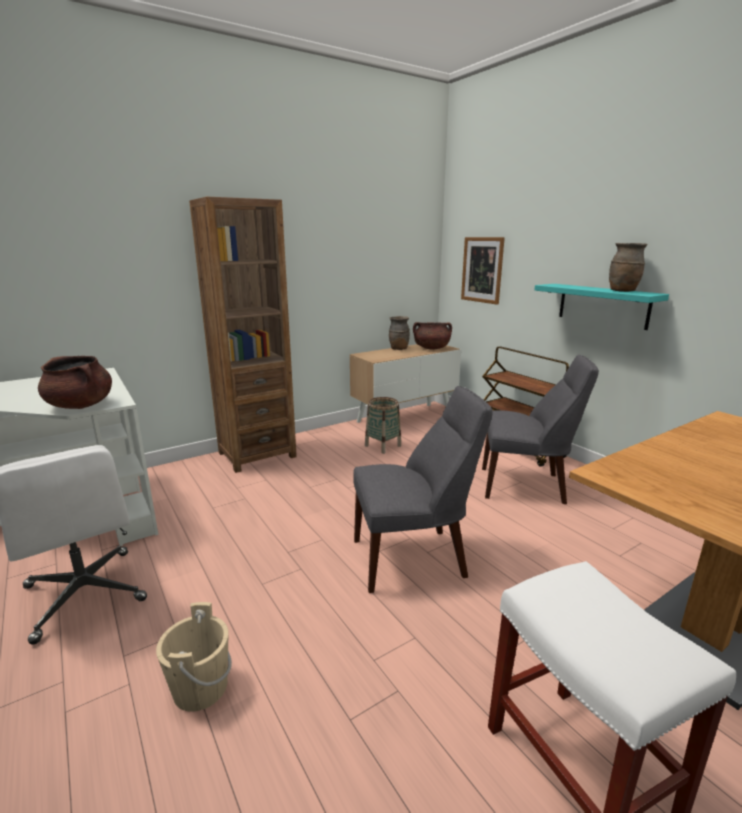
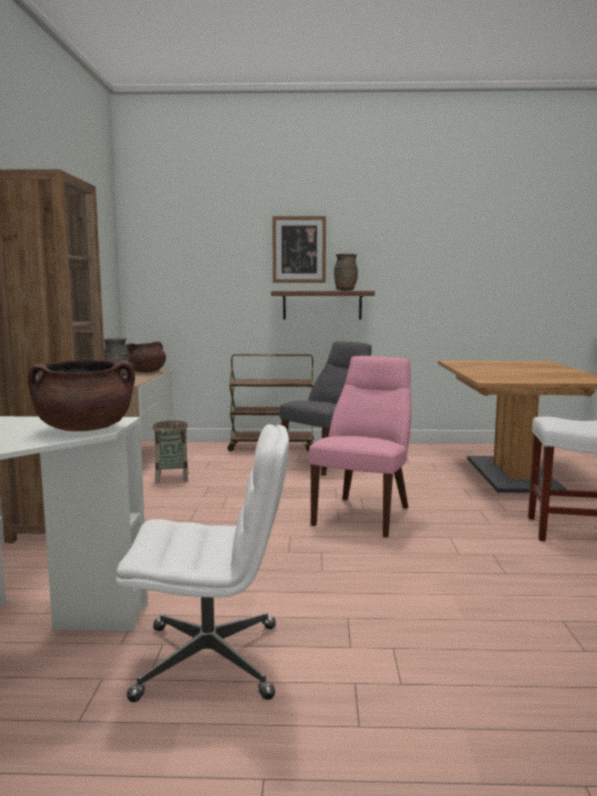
camera: 55 degrees left, 10 degrees down
(200, 687) = (429, 617): beige bucket -> none
(414, 558) = (364, 514): grey chair -> pink chair
(482, 270) = (185, 284): picture -> picture (299, 249)
(603, 305) = (322, 305): turquoise shelf -> brown shelf

